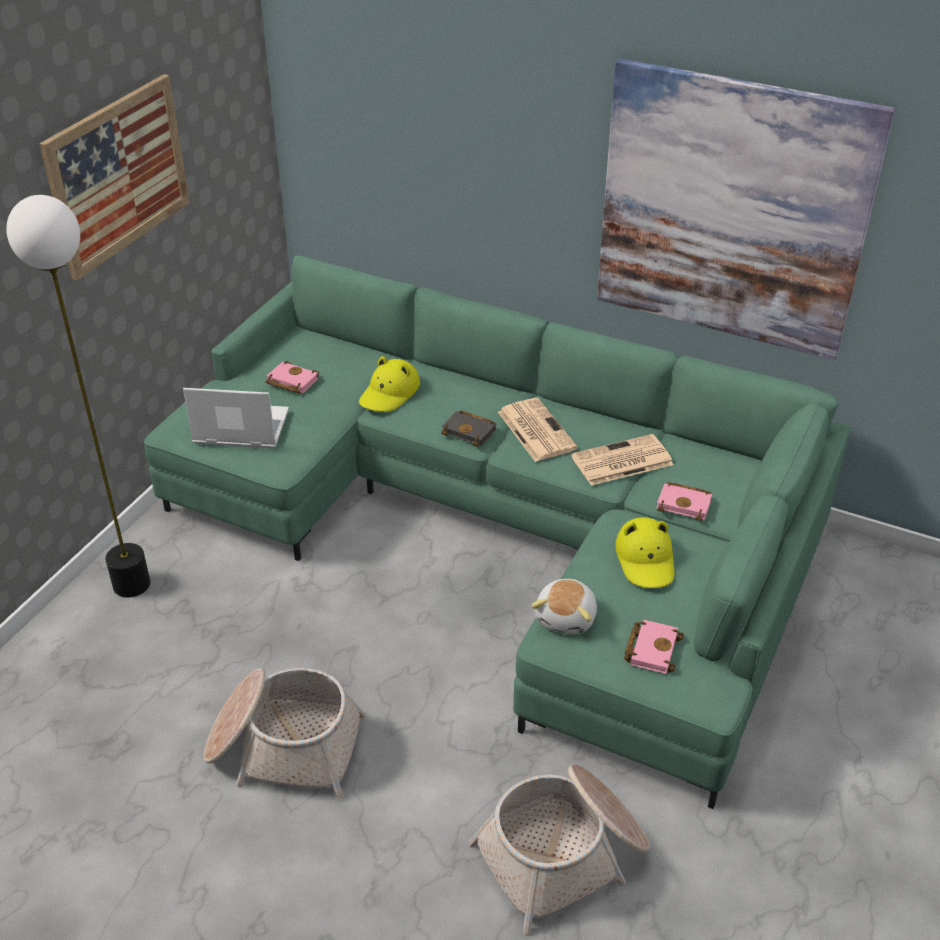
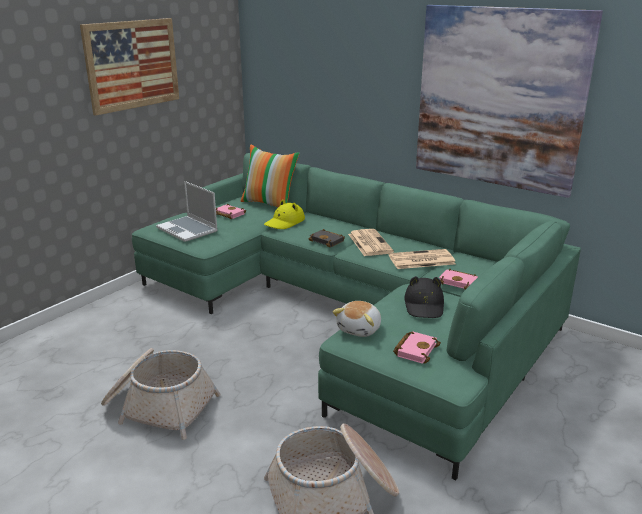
camera: 10 degrees right, 15 degrees down
(132, 584) = (106, 316): floor lamp -> none
(240, 429) = (188, 230): laptop -> laptop turned 150 degrees counterclockwise
(350, 348) = (269, 204): none -> pillow
(646, 560) = (424, 305): yellow hat -> black hat

